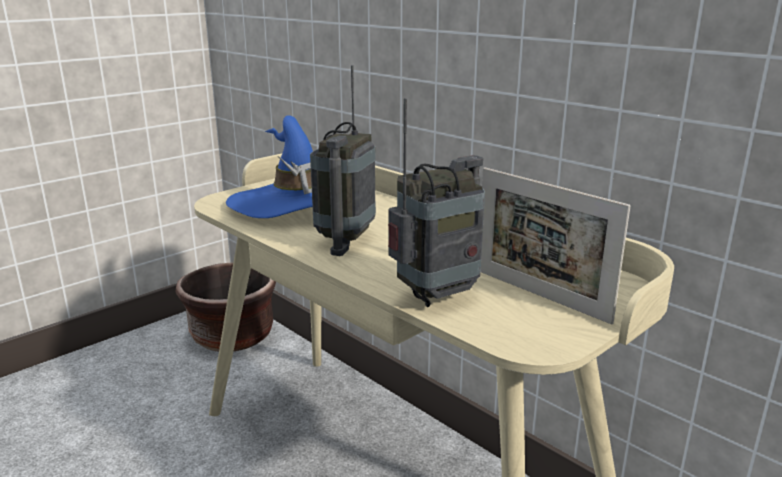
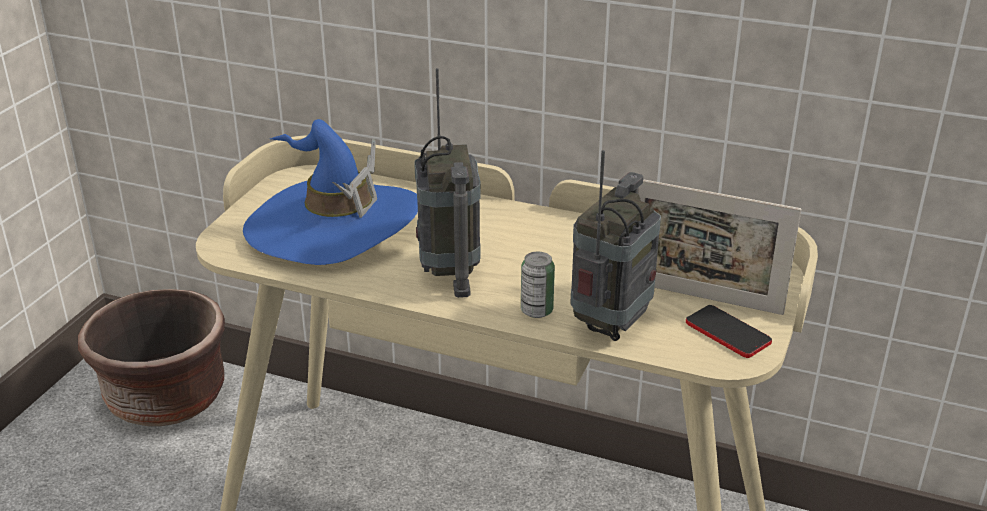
camera: 25 degrees left, 10 degrees up
(385, 275) = (536, 311): none -> can
(542, 325) = (727, 333): none -> phone

